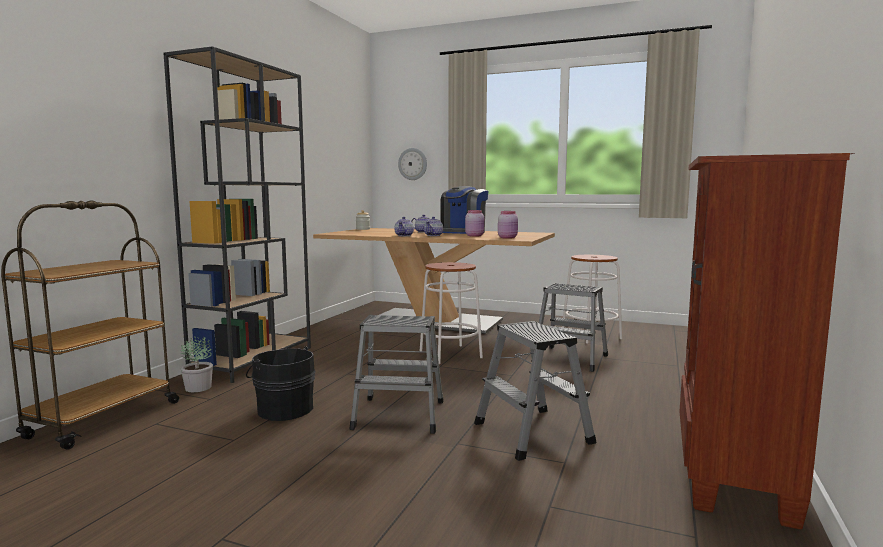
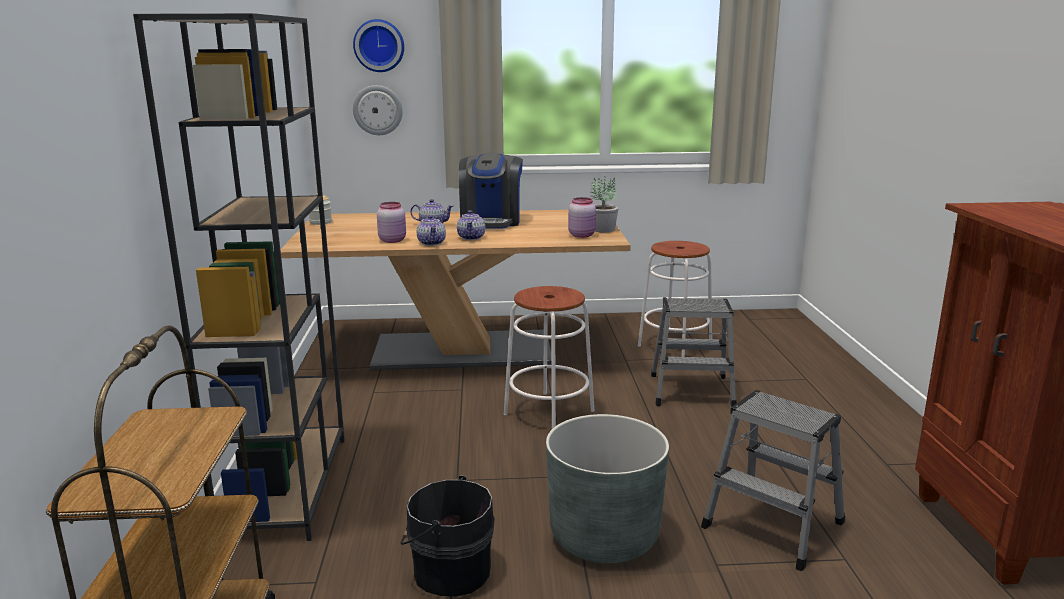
camera: 25 degrees left, 10 degrees up
(199, 387) = (269, 564): potted plant -> potted plant (603, 229)
(400, 414) = (604, 536): grey step ladder -> grey planter
(415, 123) = (379, 45): none -> wall clock
(475, 236) = (528, 232): pink jar -> pink jar (393, 240)

